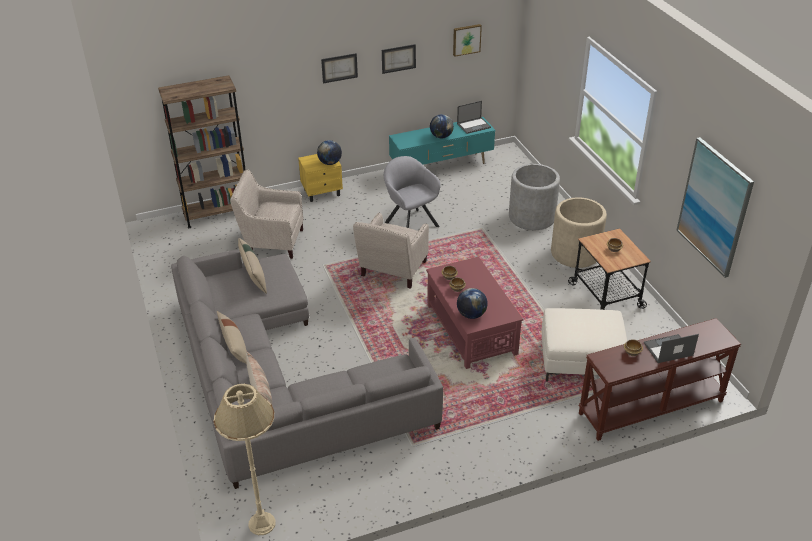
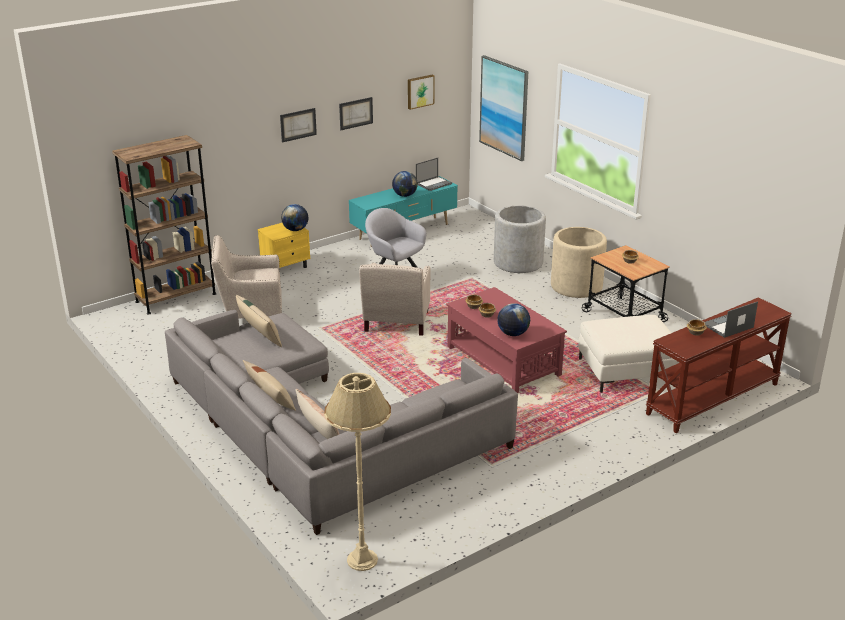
camera: 15 degrees left, 10 degrees down
(714, 207) = (734, 190): picture -> picture (504, 107)

